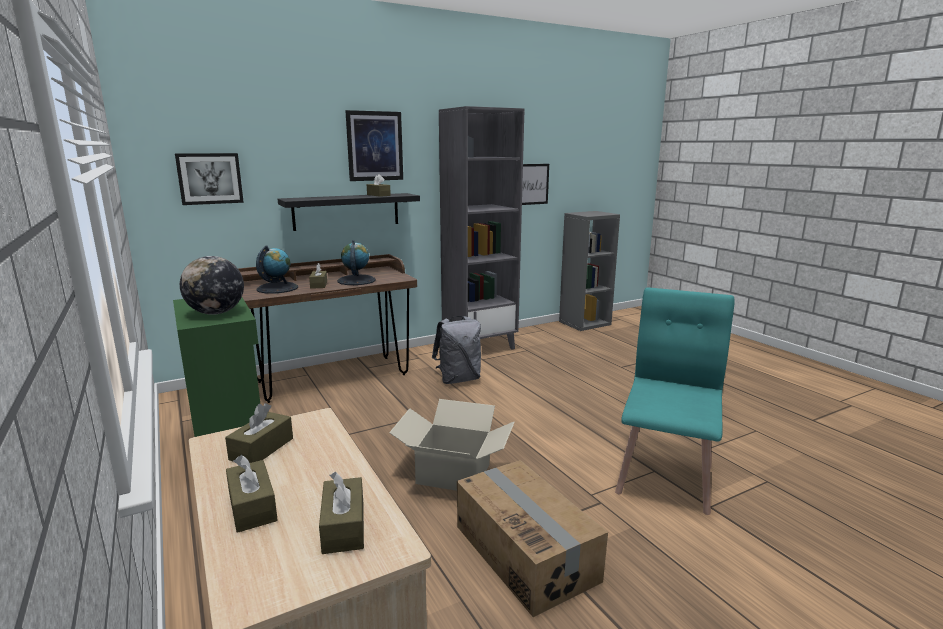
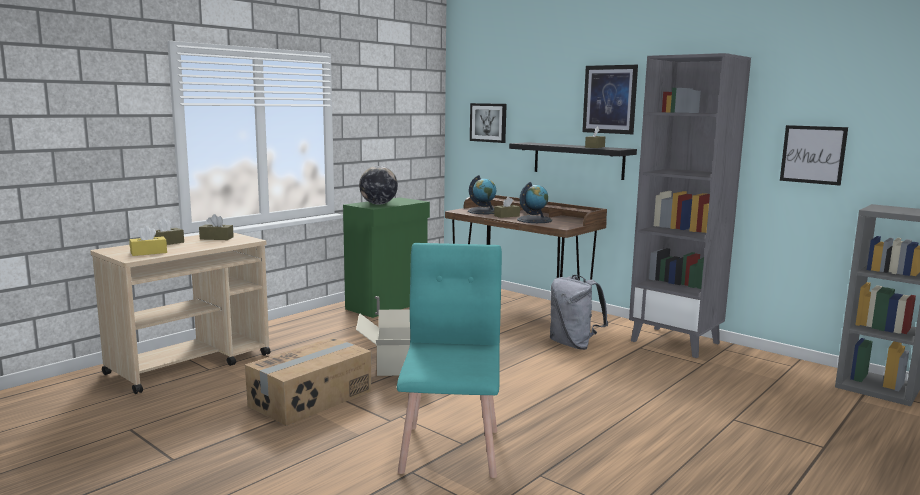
camera: 70 degrees right, 5 degrees down
(343, 527) = (148, 252): brown tissue box -> yellow tissue box
(666, 478) = (451, 449): turquoise chair -> turquoise chair turned 90 degrees counterclockwise

